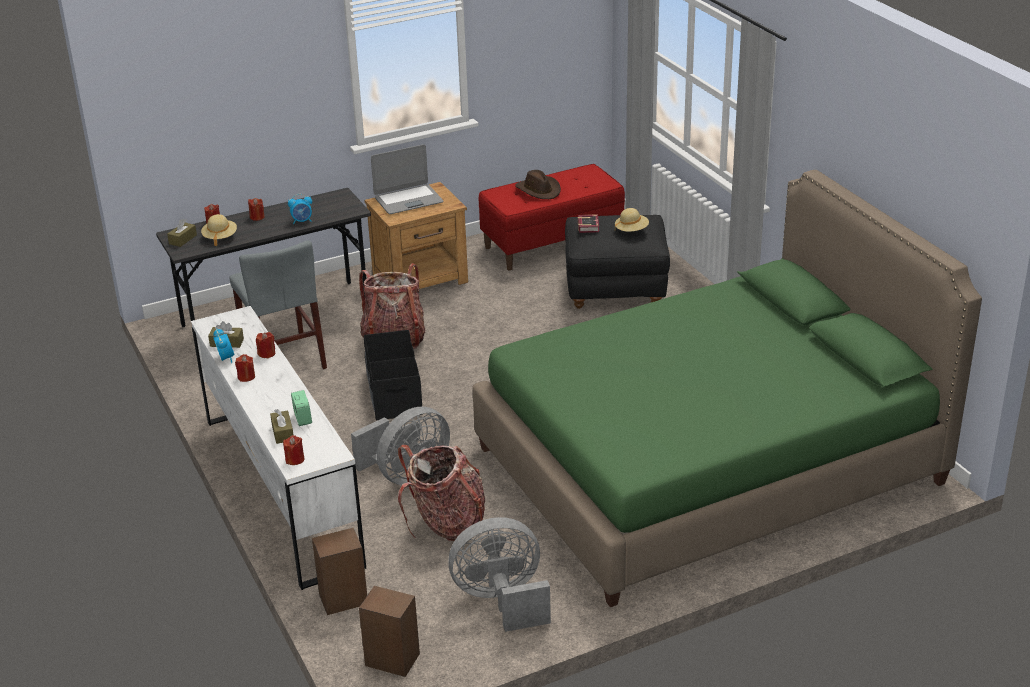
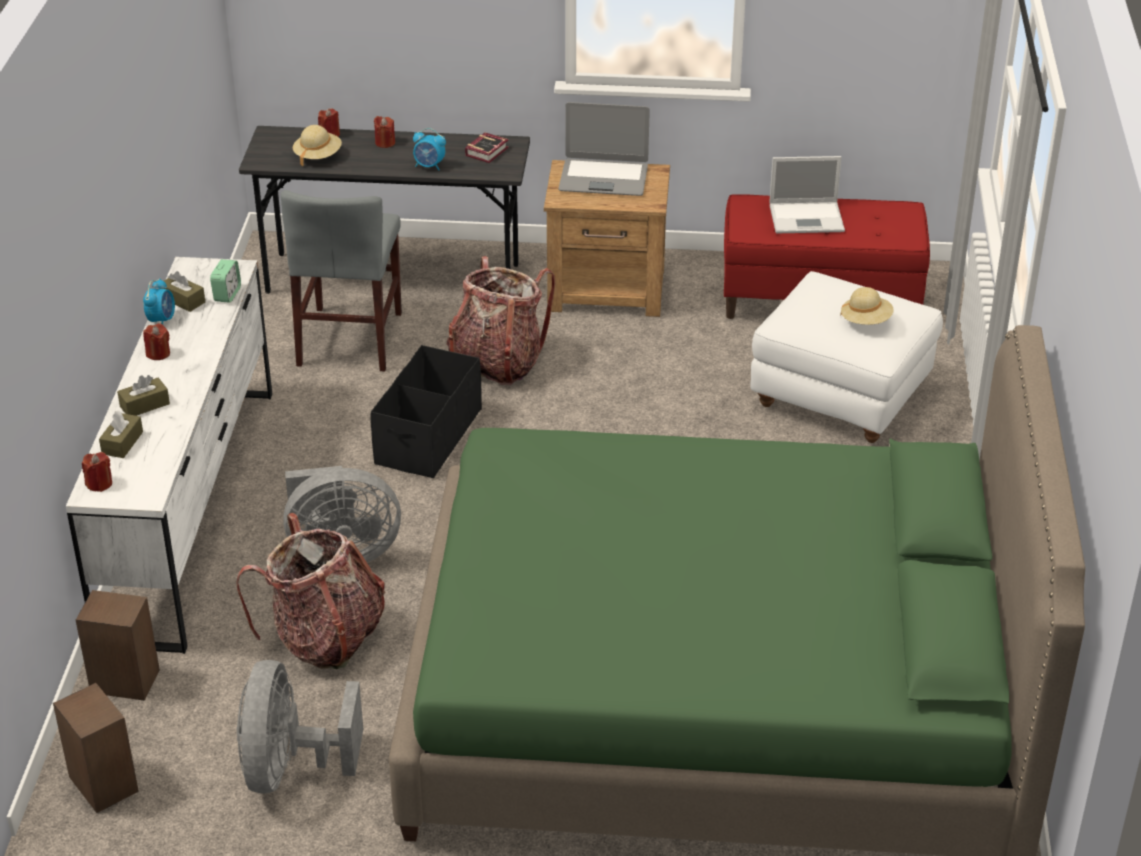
camera: 30 degrees right, 5 degrees up
(183, 239) = (275, 145): brown tissue box -> brown tissue box (144, 405)
(267, 354) = (210, 332): red candle -> none
(302, 419) = (160, 434): alarm clock -> alarm clock (227, 294)
(502, 600) = (290, 768): grey fan -> grey fan turned 105 degrees counterclockwise
(539, 190) = (808, 218): brown hat -> laptop
(589, 226) = (816, 294): book -> book (489, 151)
(616, 289) = (841, 396): black ottoman -> white ottoman

